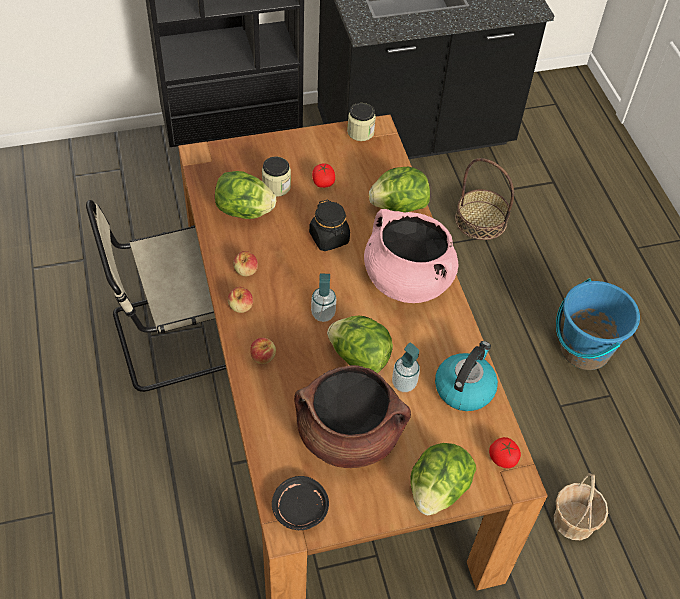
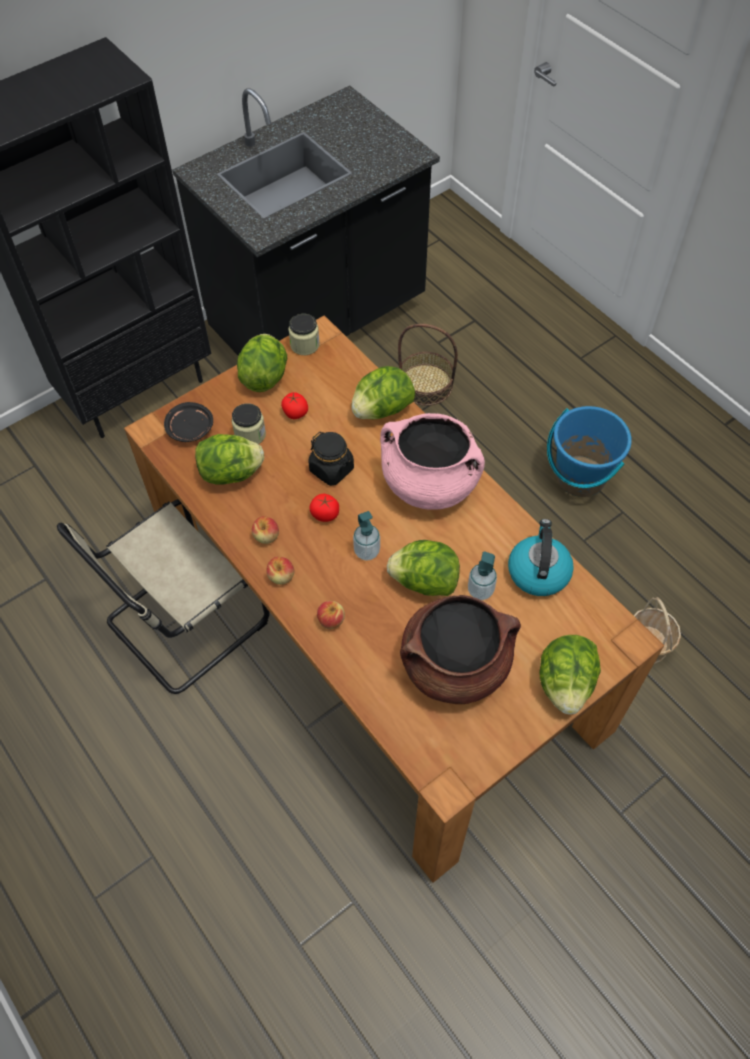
camera: 20 degrees left, 5 degrees up
(300, 508) = (448, 759): black plate -> black plate (190, 428)
(313, 145) = (264, 376): none -> lettuce
(503, 458) = (607, 626): tomato -> tomato (325, 514)

